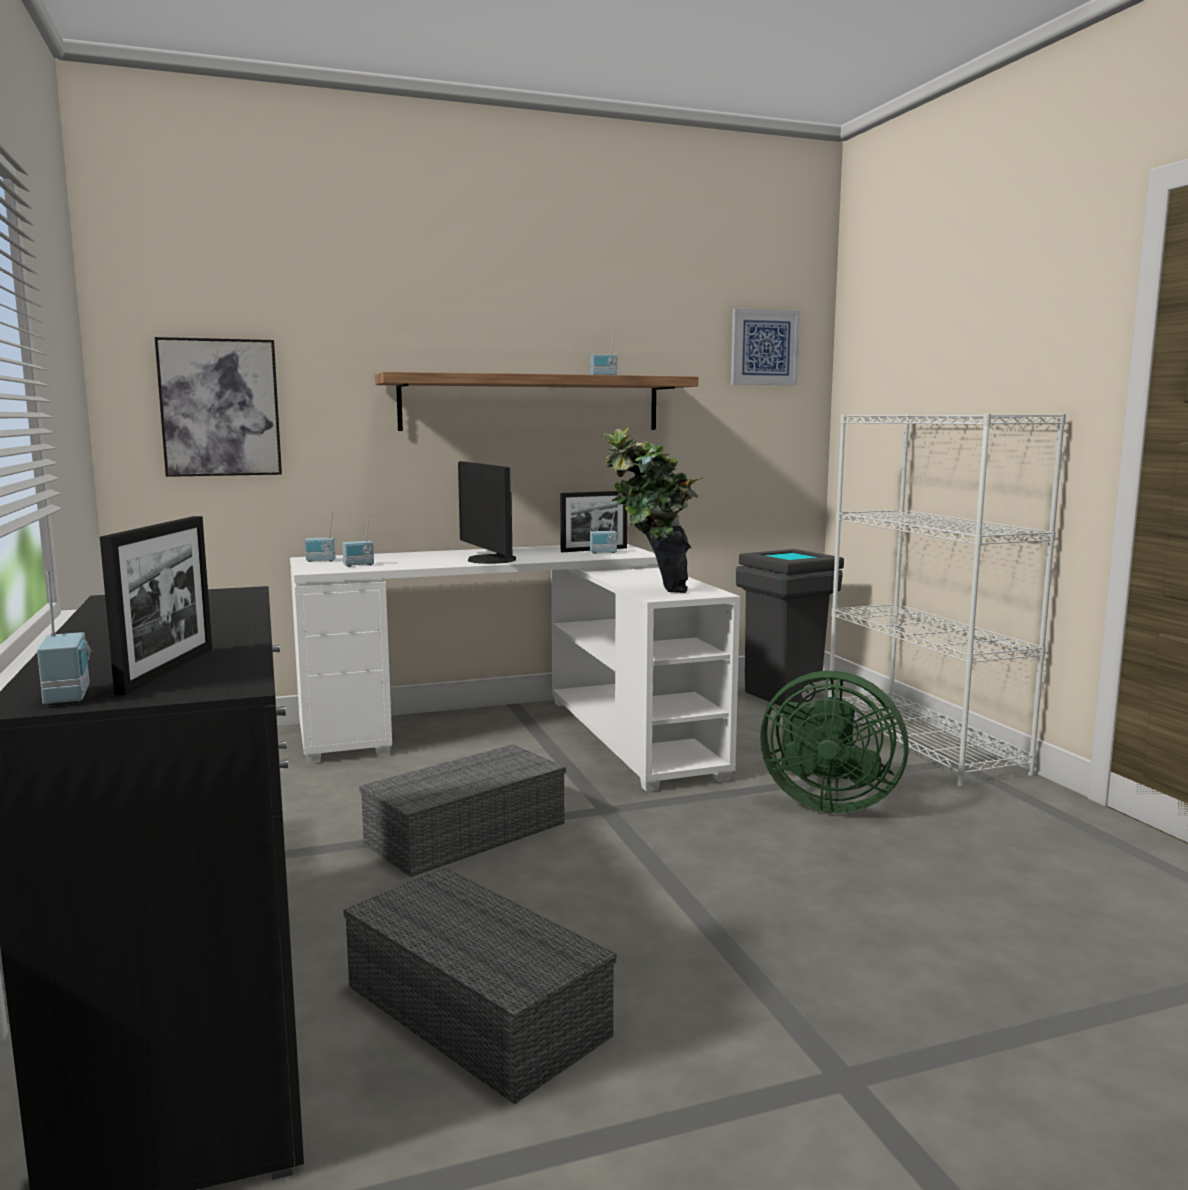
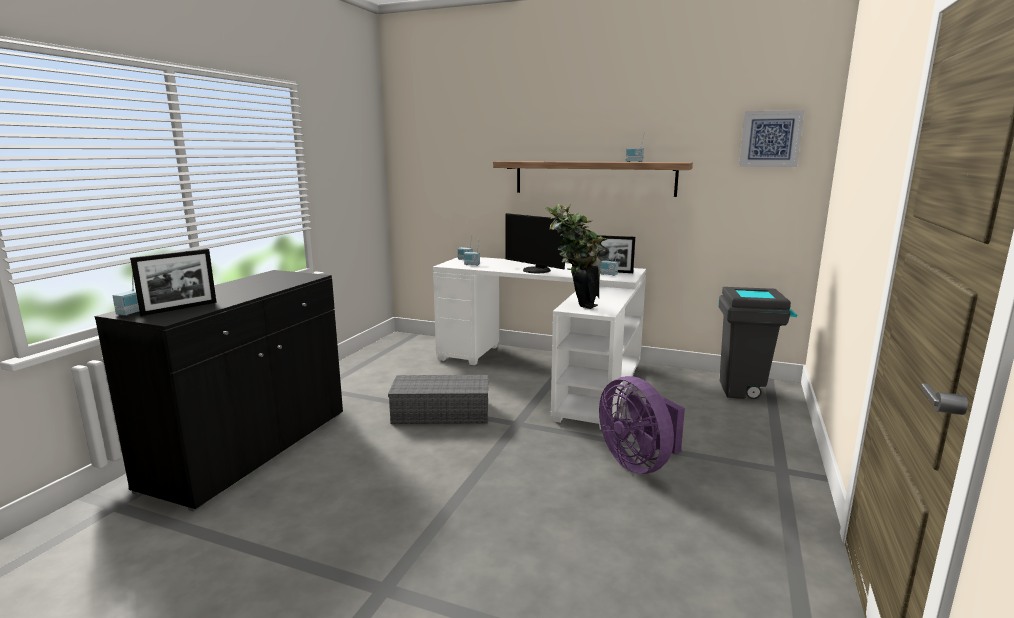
camera: 40 degrees right, 5 degrees up
(220, 407) = (436, 178): picture -> none
(470, 1010) = (319, 486): grey storage box -> none
(489, 560) = (535, 271): monitor -> monitor turned 60 degrees counterclockwise
(826, 802) = (638, 462): green fan -> purple fan
(923, 744) = (782, 451): white bookcase -> none

